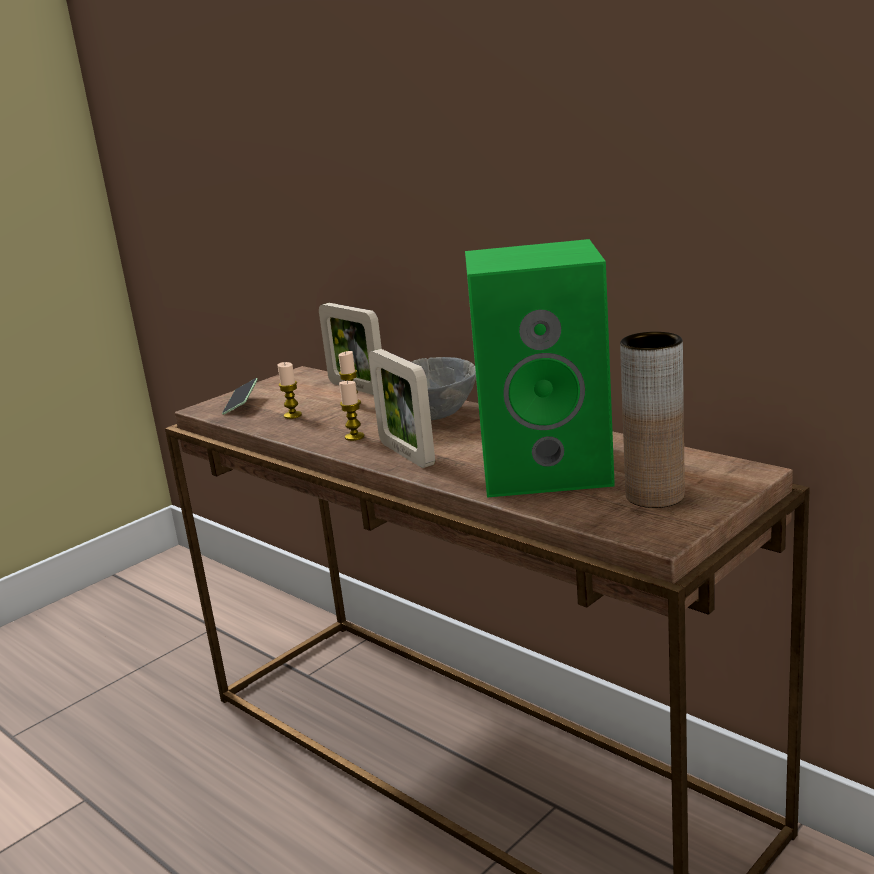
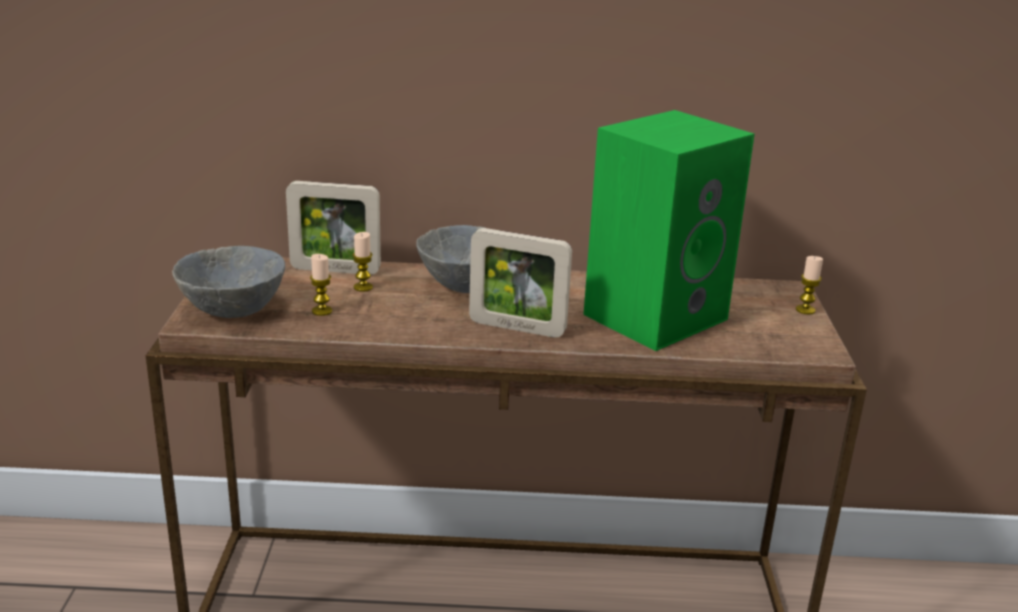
camera: 45 degrees left, 5 degrees up
(241, 404) = (233, 309): phone -> grey bowl
(354, 437) = (434, 321): candle -> candle (805, 310)
(654, 496) = (766, 321): brown vase -> none

